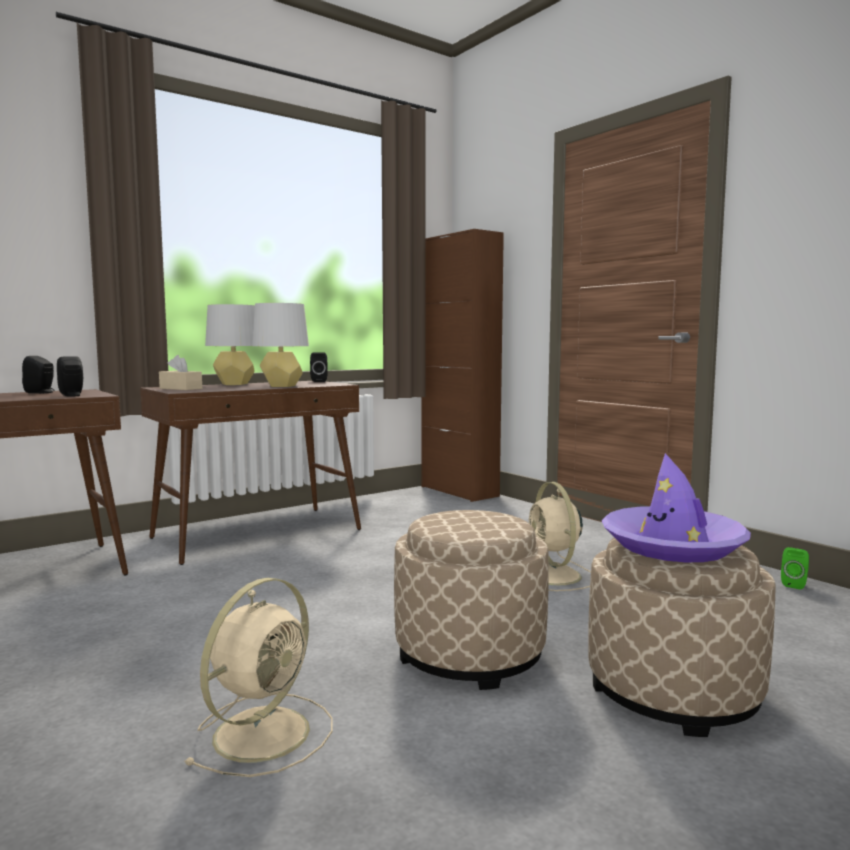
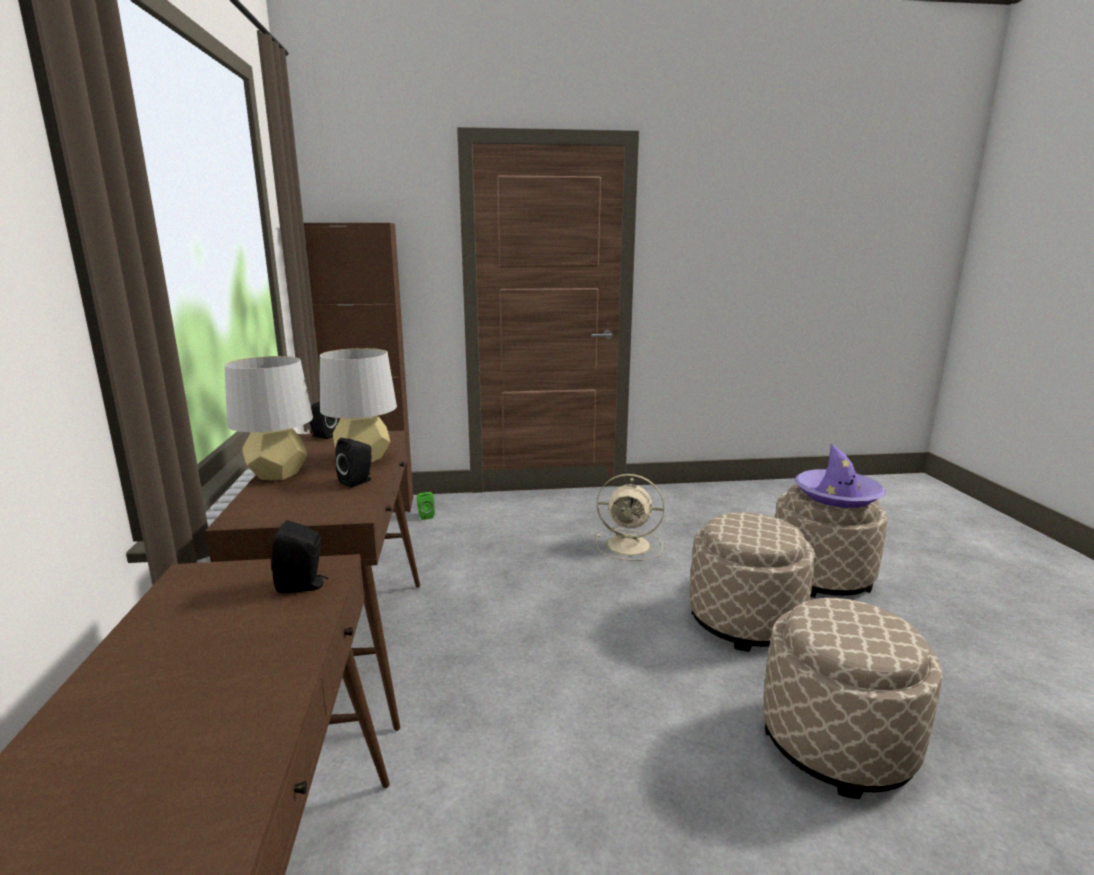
camera: 60 degrees left, 10 degrees up
(41, 392) = (181, 611): black speaker -> black speaker (358, 481)
(181, 388) = (297, 508): beige tissue box -> none
(265, 731) = (837, 742): beige fan -> beige ottoman
(795, 584) = (702, 489): green speaker -> green speaker (425, 516)

